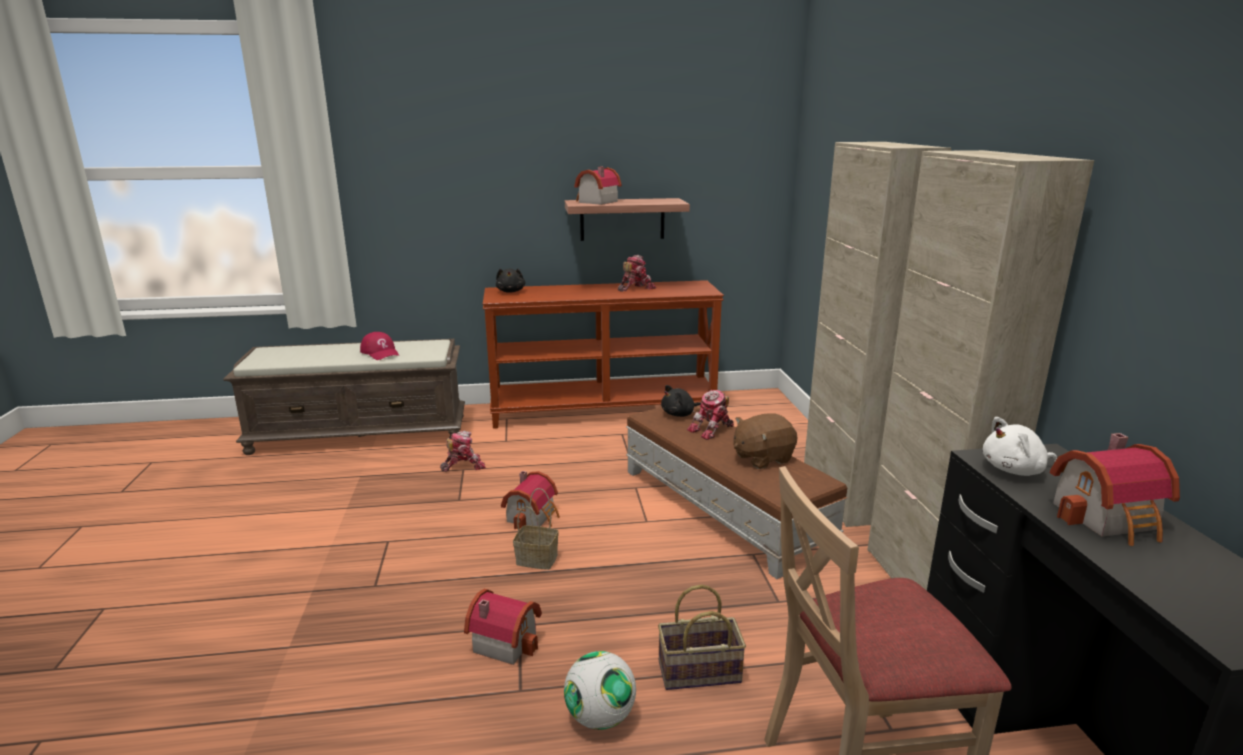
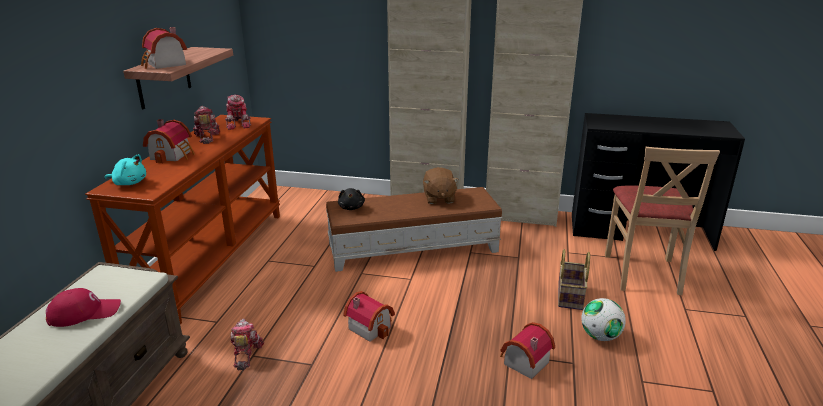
camera: 70 degrees left, 5 degrees up
(511, 291) = (129, 183): black plush toy -> turquoise plush toy
(535, 559) = (433, 335): basket -> none
(712, 430) = (387, 203): toy robot -> toy robot (239, 124)
(1015, 470) = (610, 124): white plush toy -> none
(1110, 518) = (653, 124): toy house -> toy house (173, 155)

